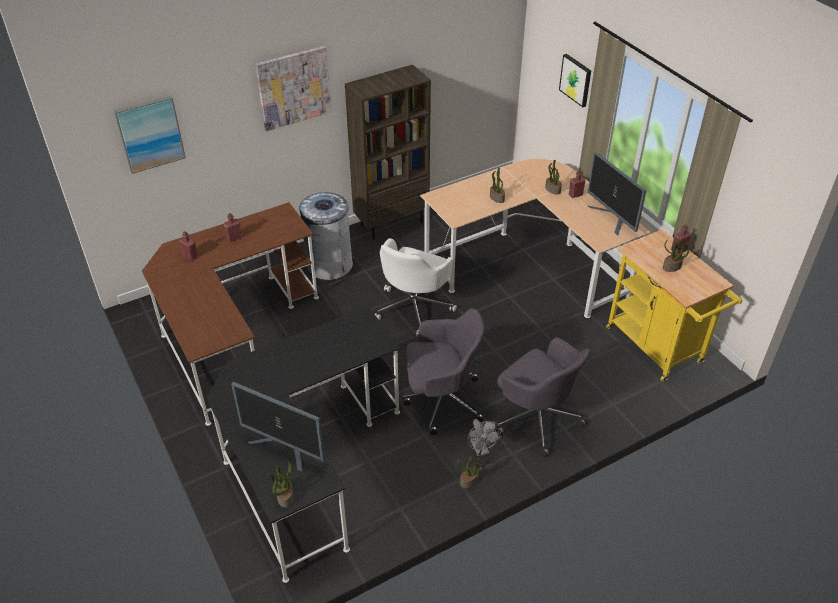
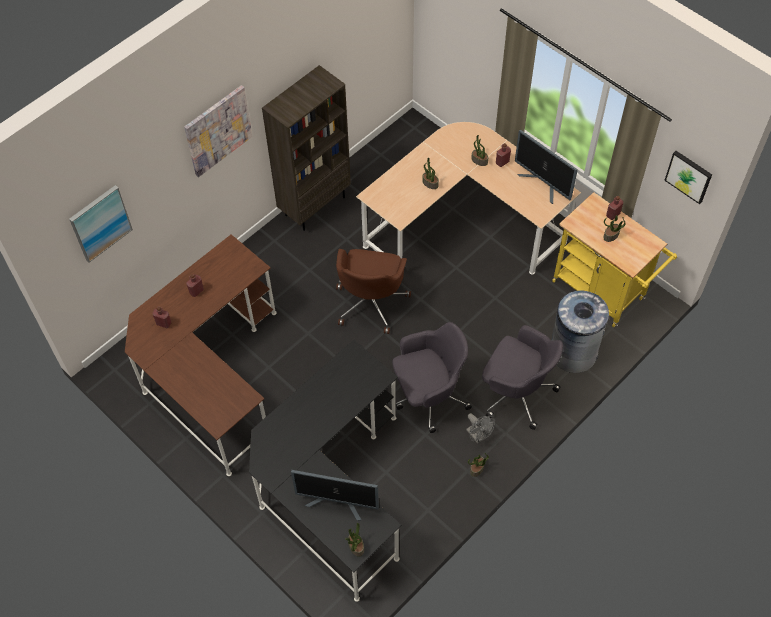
camera: 15 degrees left, 15 degrees up
(329, 265) = (272, 271): grey trash can -> grey trash can (573, 352)
(414, 308) = (371, 302): white office chair -> brown office chair
(576, 80) = (482, 46): picture -> picture (689, 176)

